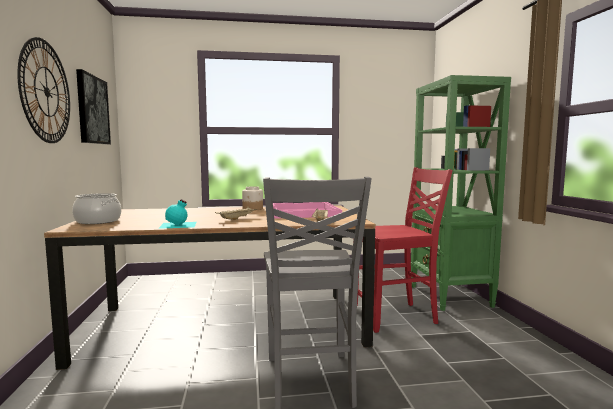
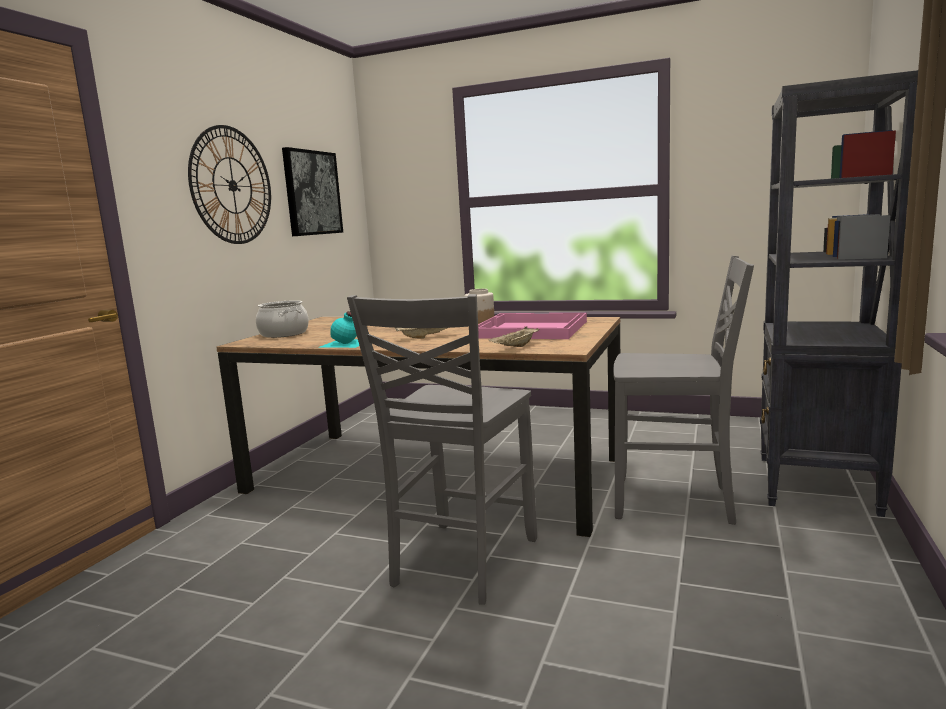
camera: 30 degrees right, 5 degrees up
(395, 316) = (675, 502): red chair -> grey chair
(450, 296) = (815, 485): green bookcase -> black bookcase

